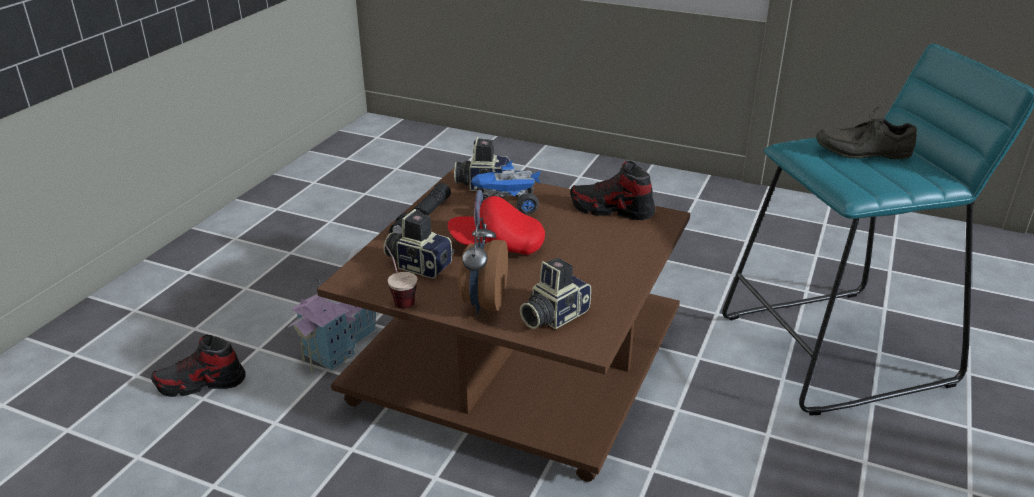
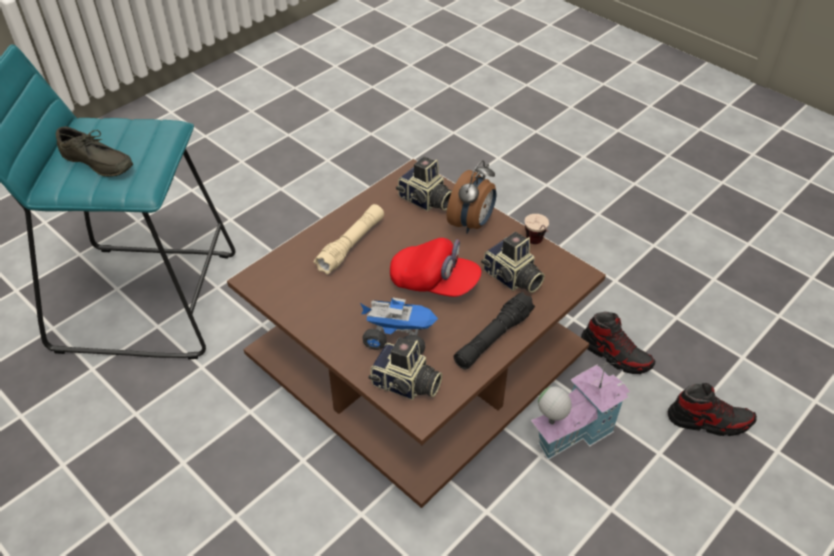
camera: 160 degrees left, 15 degrees up
(552, 315) = (425, 201): camera -> camera turned 60 degrees clockwise
(601, 258) = (351, 245): none -> beige flashlight
(611, 210) = (297, 303): shoe -> shoe (615, 354)

